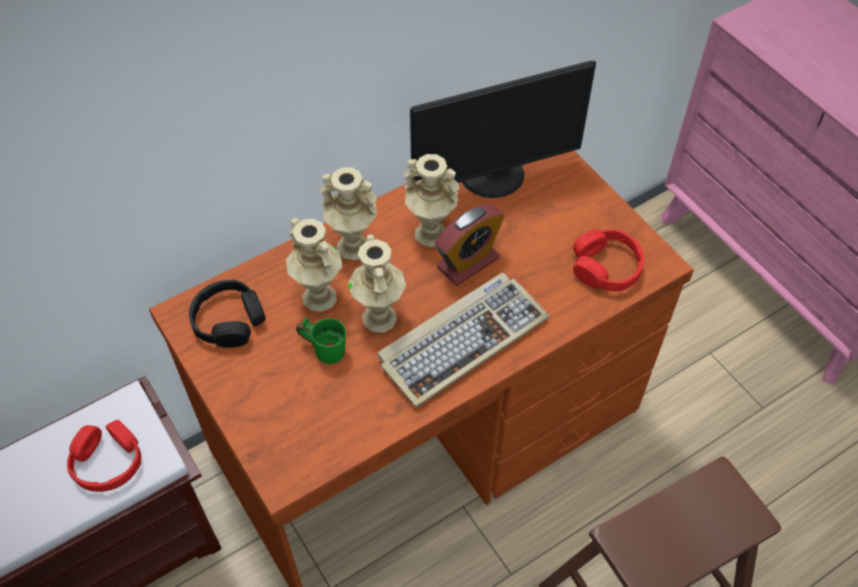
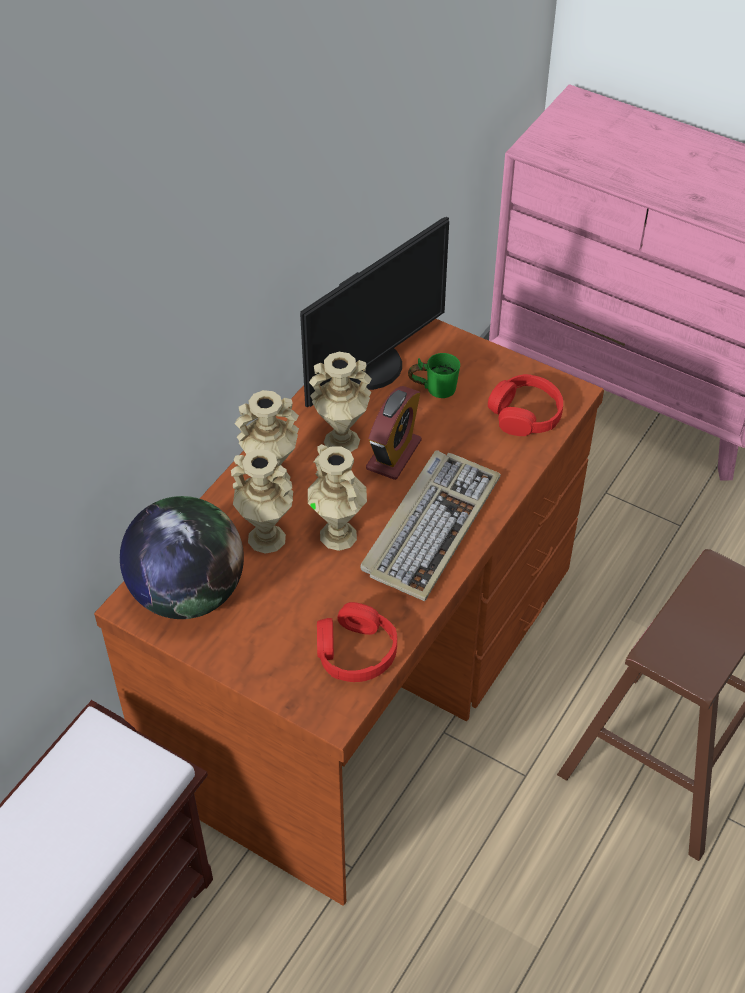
camera: 25 degrees left, 5 degrees down
(108, 462) = (108, 795): red headphones -> red headphones (355, 652)
(229, 321) = (188, 593): black headphones -> globe
(326, 347) = (302, 581): green mug -> green mug (434, 387)

